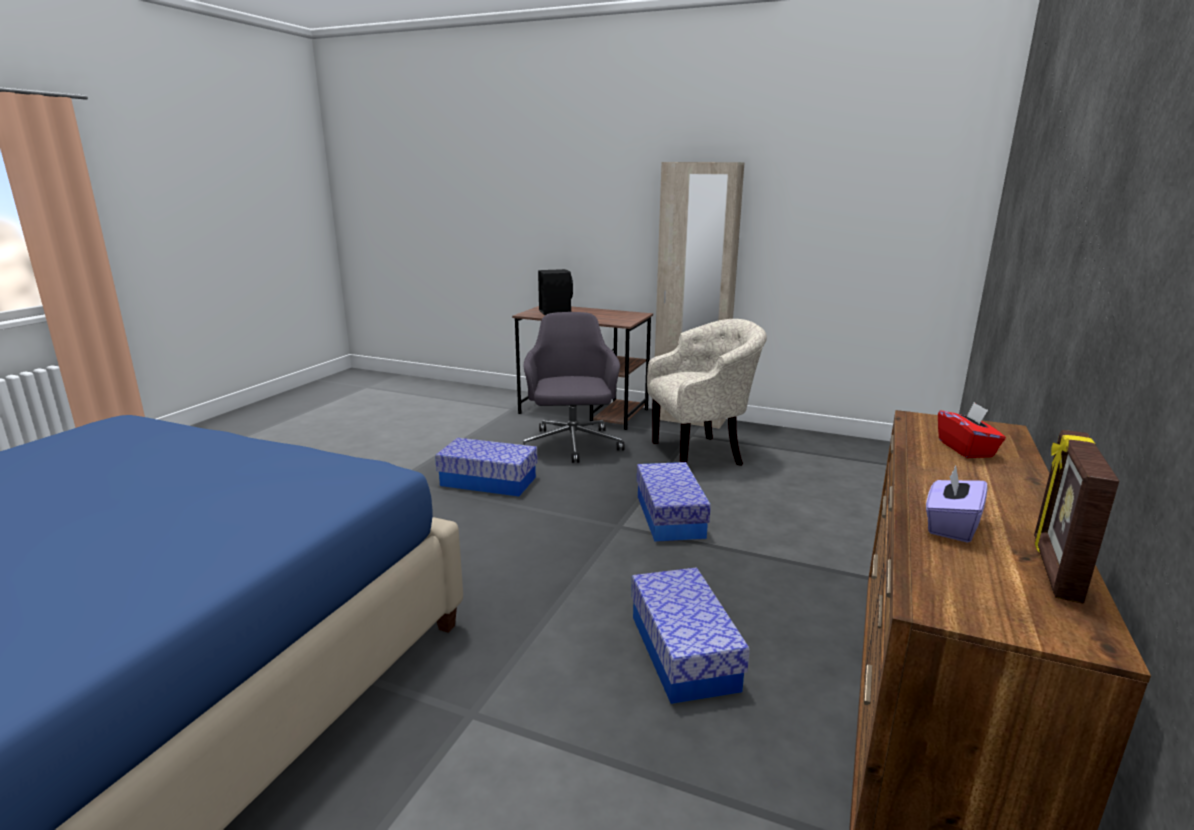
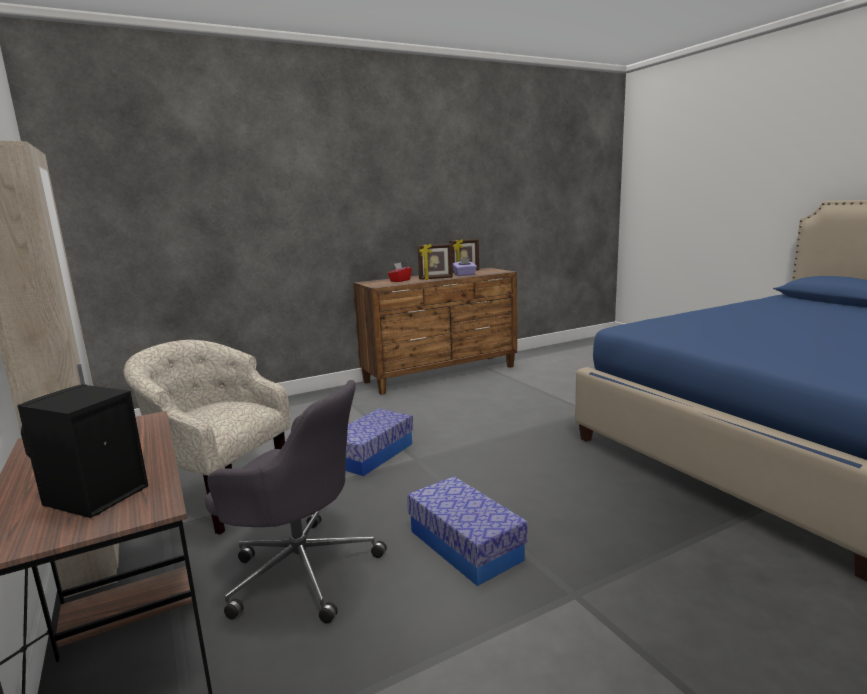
camera: 140 degrees left, 5 degrees down
(572, 445) = (300, 570): grey office chair -> grey office chair turned 105 degrees counterclockwise
(683, 652) = (478, 404): storage box -> none
(932, 477) = (436, 278): none -> picture frame

